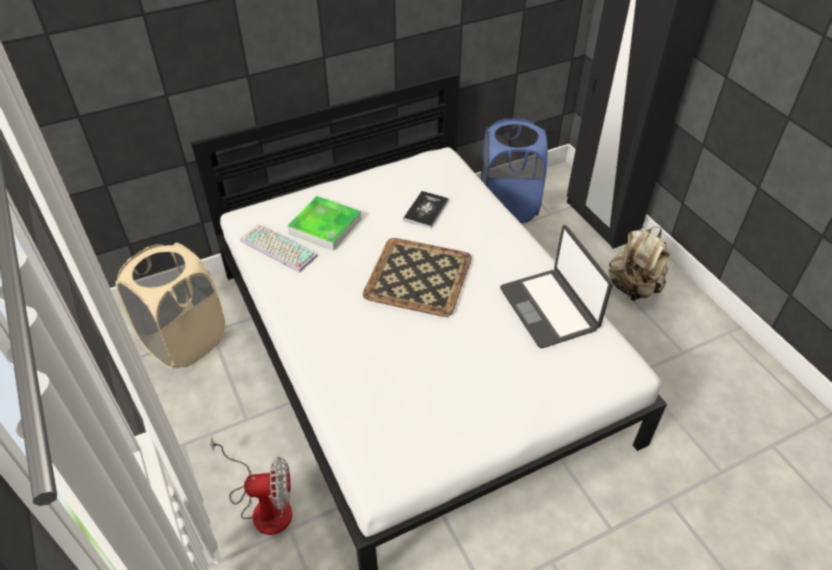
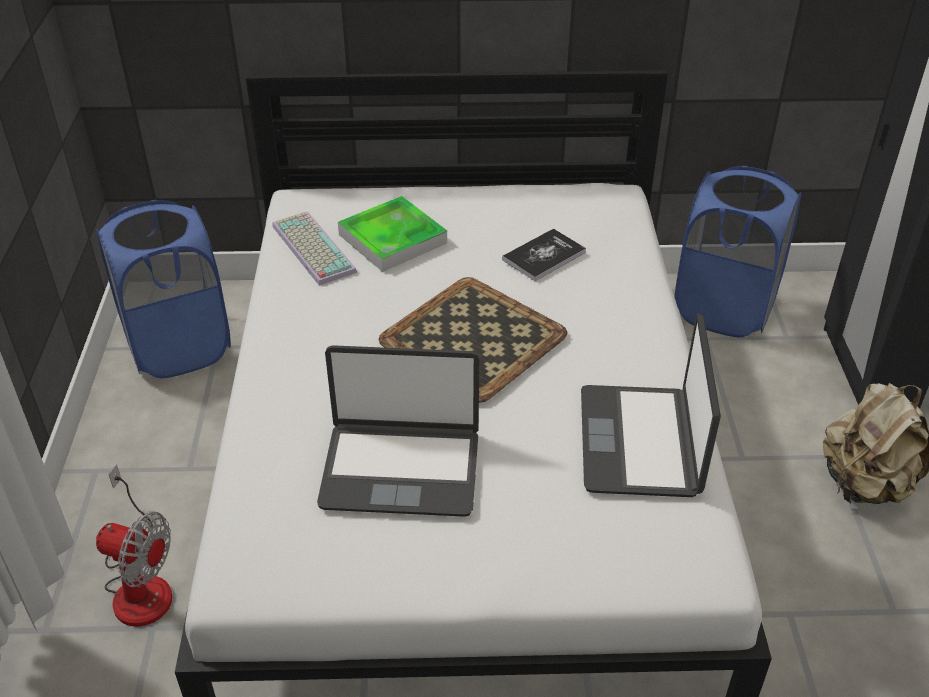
camera: 25 degrees right, 5 degrees down
(185, 340) = (179, 347): beige laundry basket -> blue laundry basket
(429, 373) = (401, 469): none -> laptop

